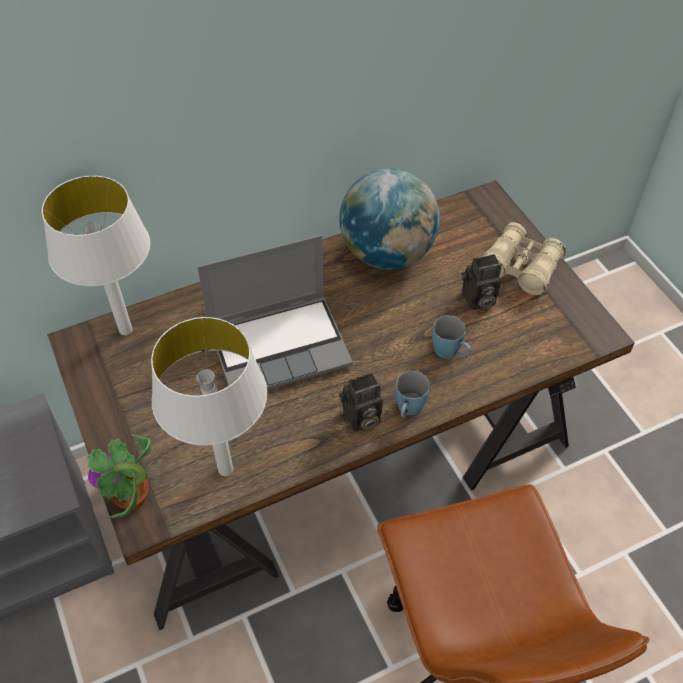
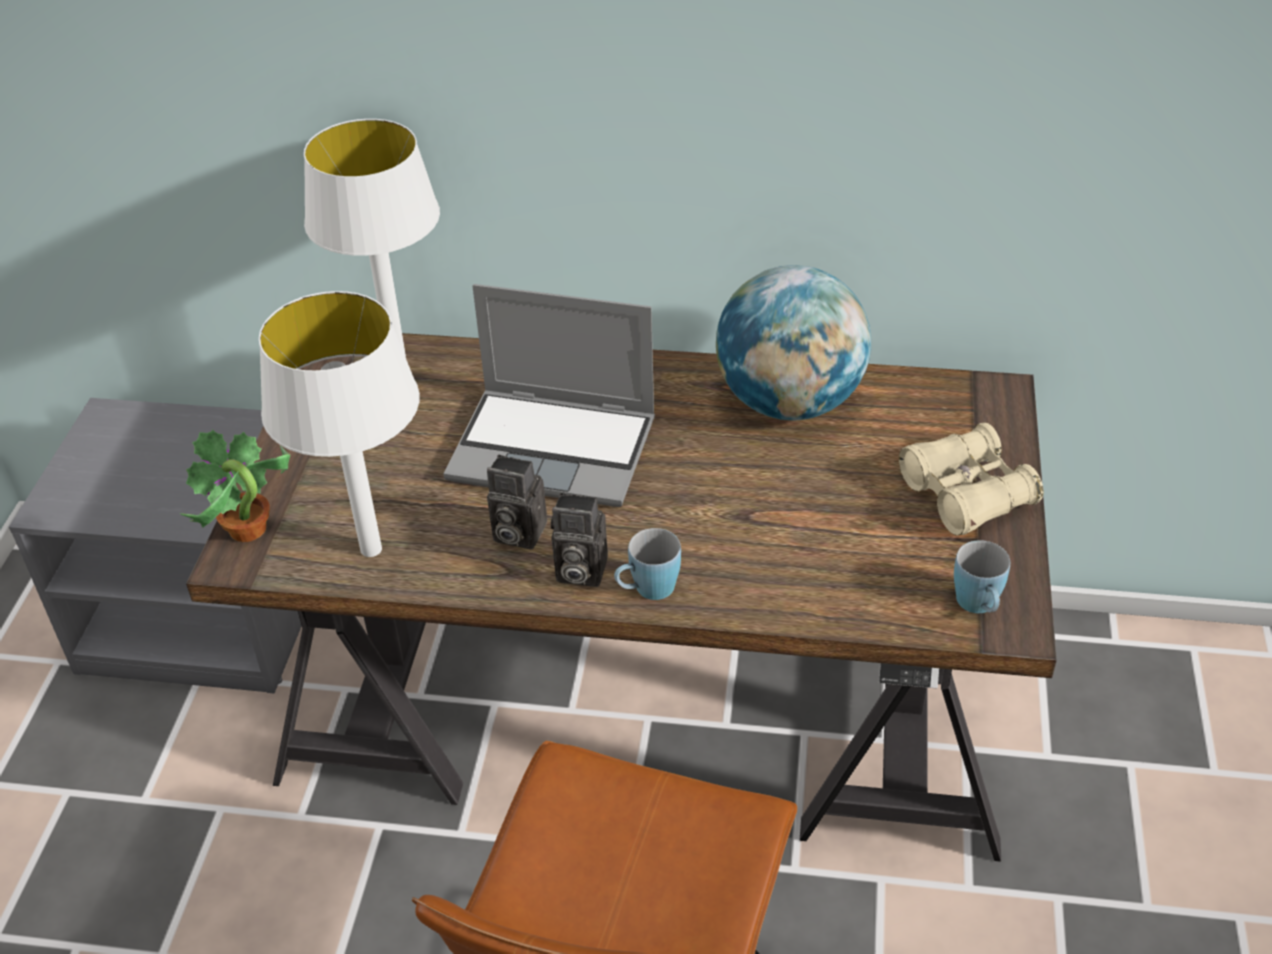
camera: 35 degrees right, 10 degrees down
(450, 352) = (766, 551): blue mug -> blue mug (979, 606)
(477, 300) = (864, 507): camera -> camera (516, 533)

